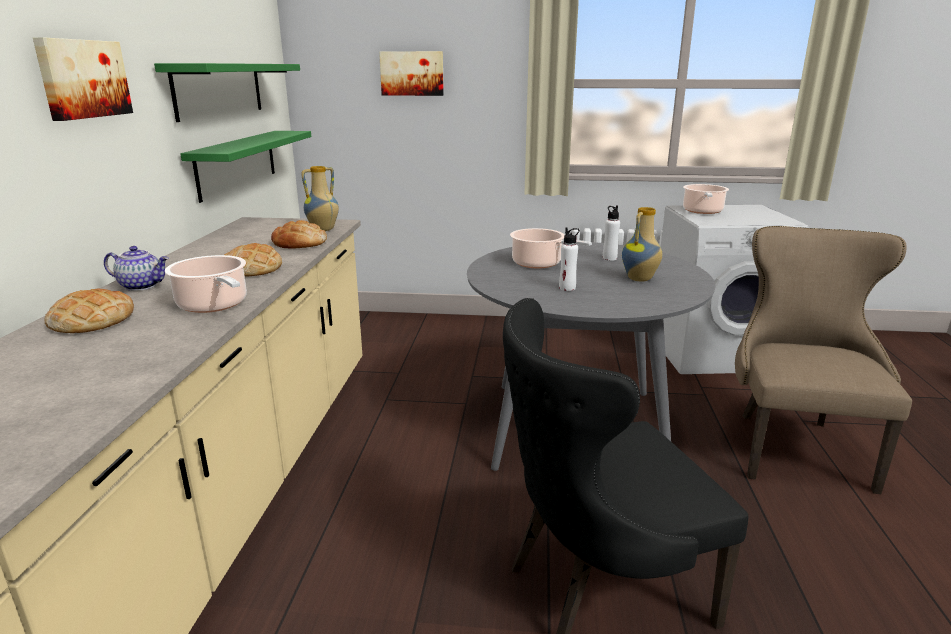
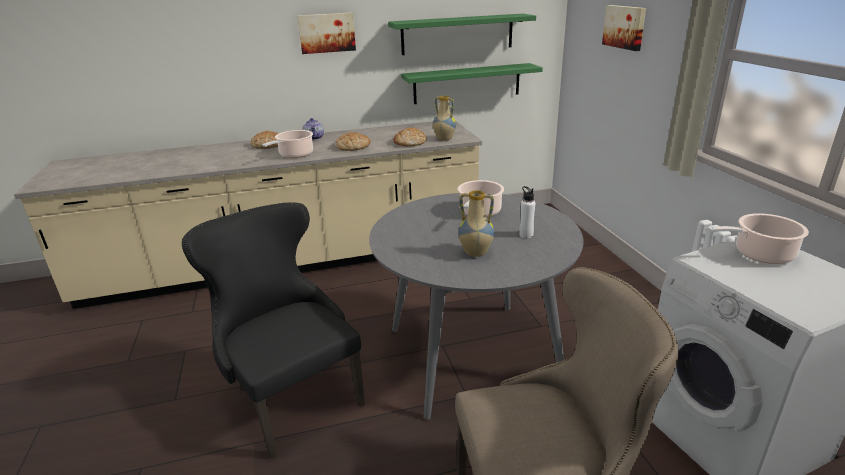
camera: 70 degrees right, 5 degrees up
(567, 288) = (427, 230): white bottle -> none

